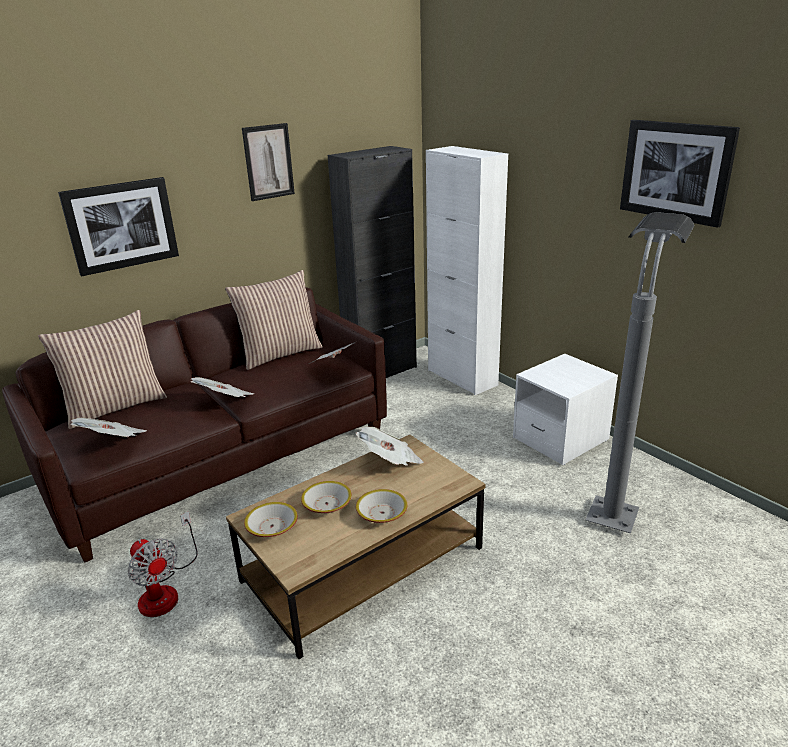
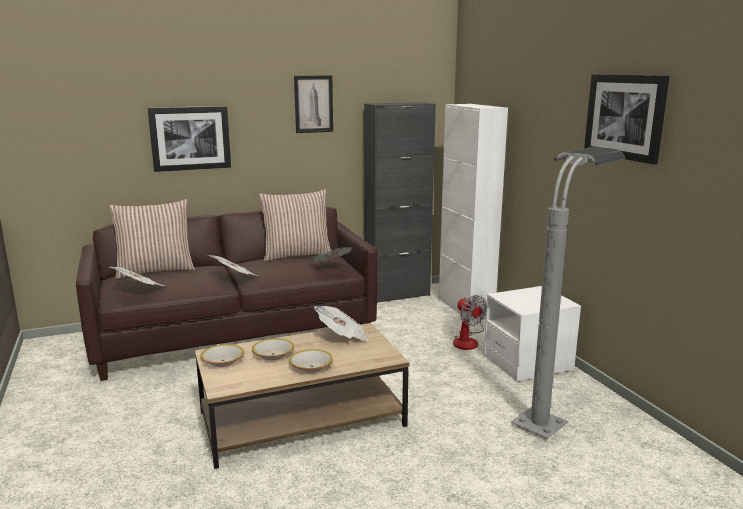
camera: 15 degrees right, 10 degrees down
(165, 590) = (145, 407): fan -> fan (468, 340)

